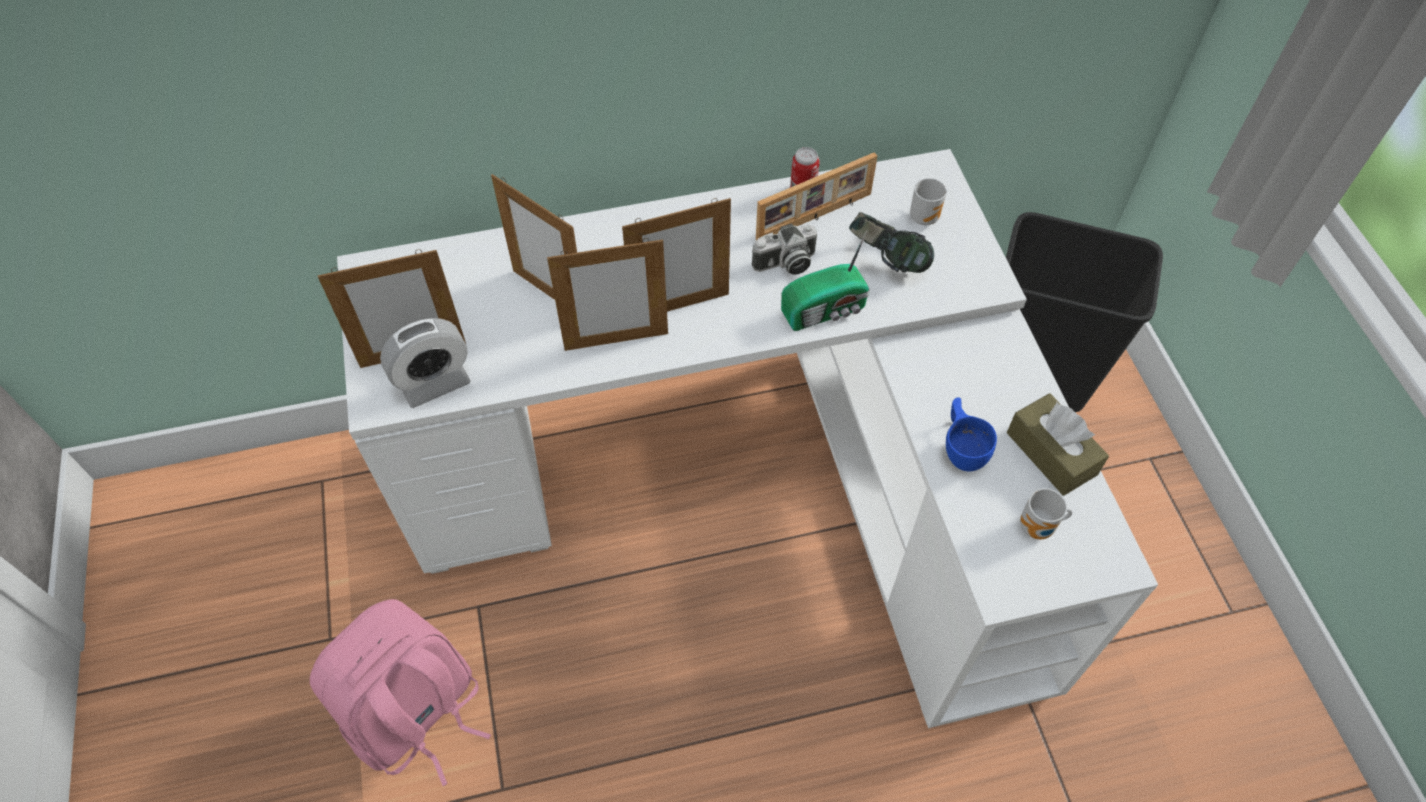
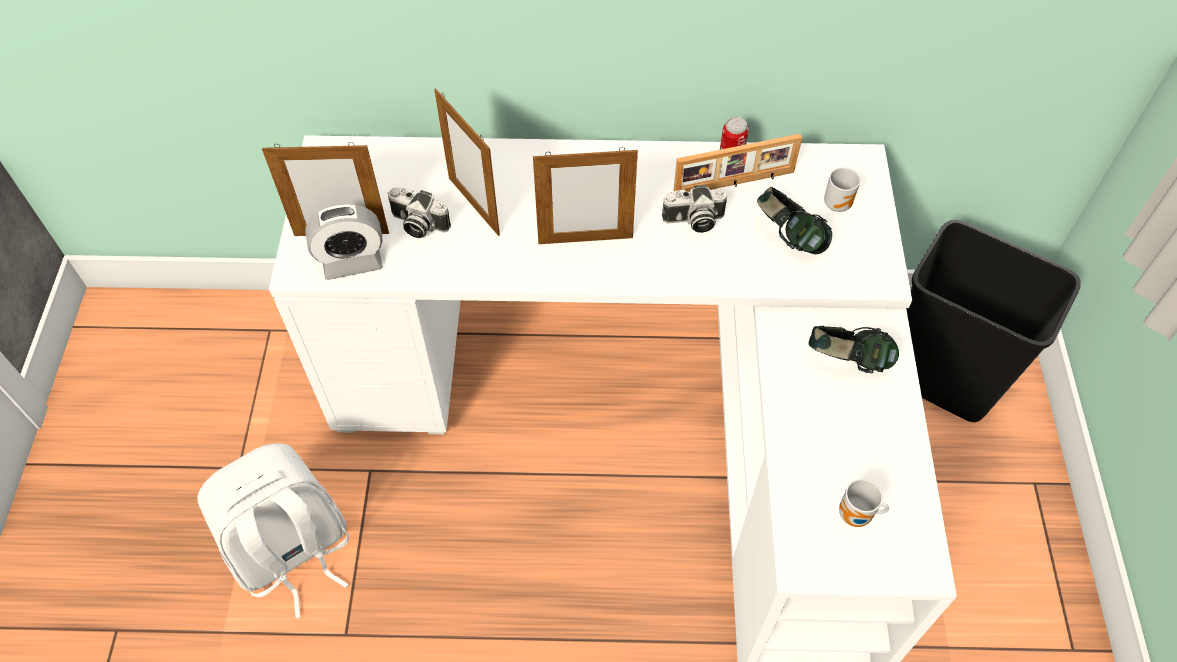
camera: 15 degrees right, 0 degrees up
(418, 717) = (292, 553): pink backpack -> white backpack
(494, 327) = (417, 224): none -> camera
(616, 341) = (519, 259): picture frame -> none
(826, 310) = (717, 271): radio -> none
(962, 447) = (808, 425): blue cup -> none
(980, 375) = (847, 362): none -> headphones
(1051, 453) = (892, 450): brown tissue box -> none

